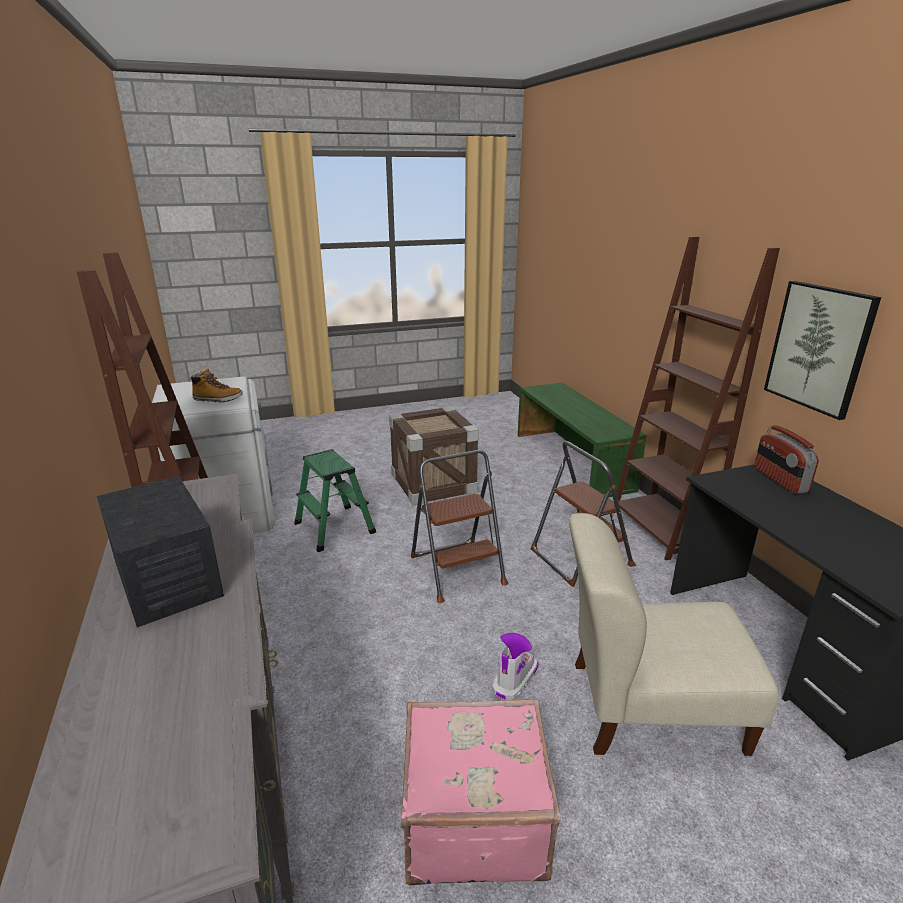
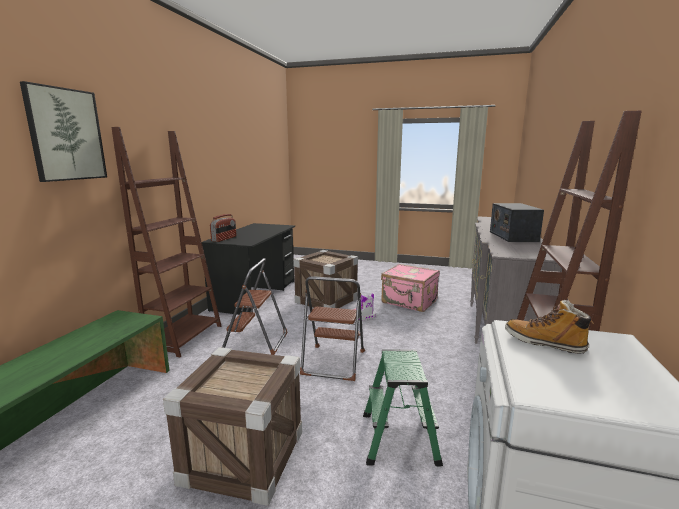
camera: 145 degrees left, 10 degrees down
(647, 707) = (326, 300): beige chair -> crate
(819, 348) = (195, 178): picture -> picture (66, 134)

